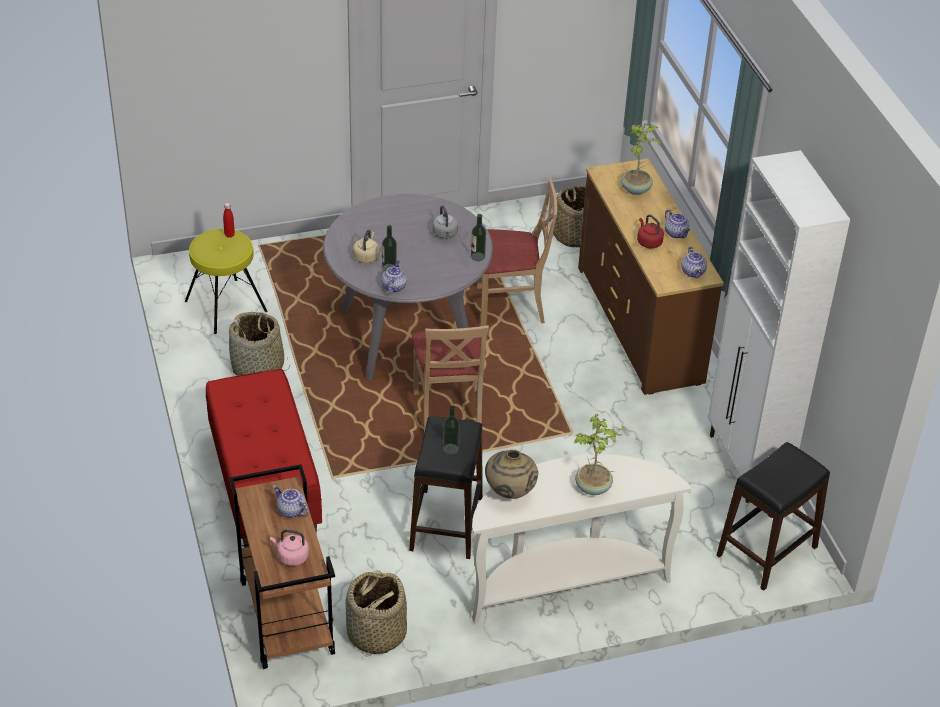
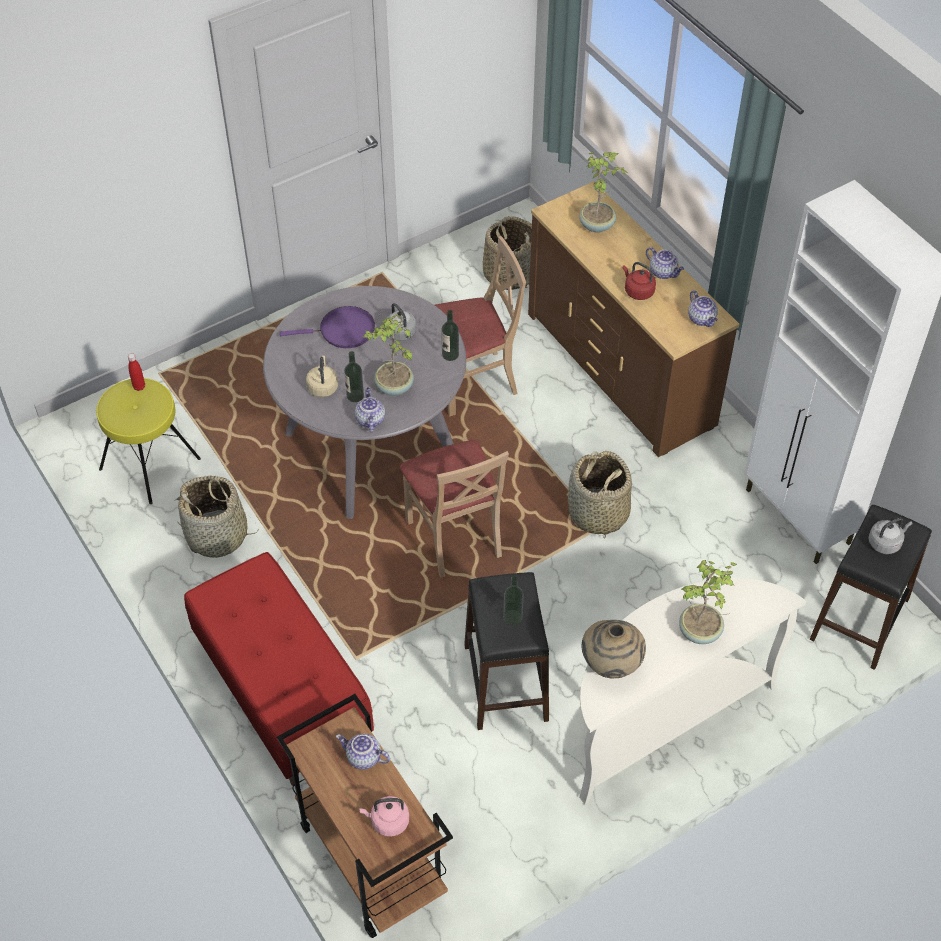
camera: 15 degrees left, 10 degrees up
(375, 634) = (480, 850): basket -> basket (598, 513)
(399, 222) = (343, 331): none -> purple frying pan
(422, 269) = (393, 387): none -> potted plant
(784, 470) = (886, 542): none -> grey kettle

